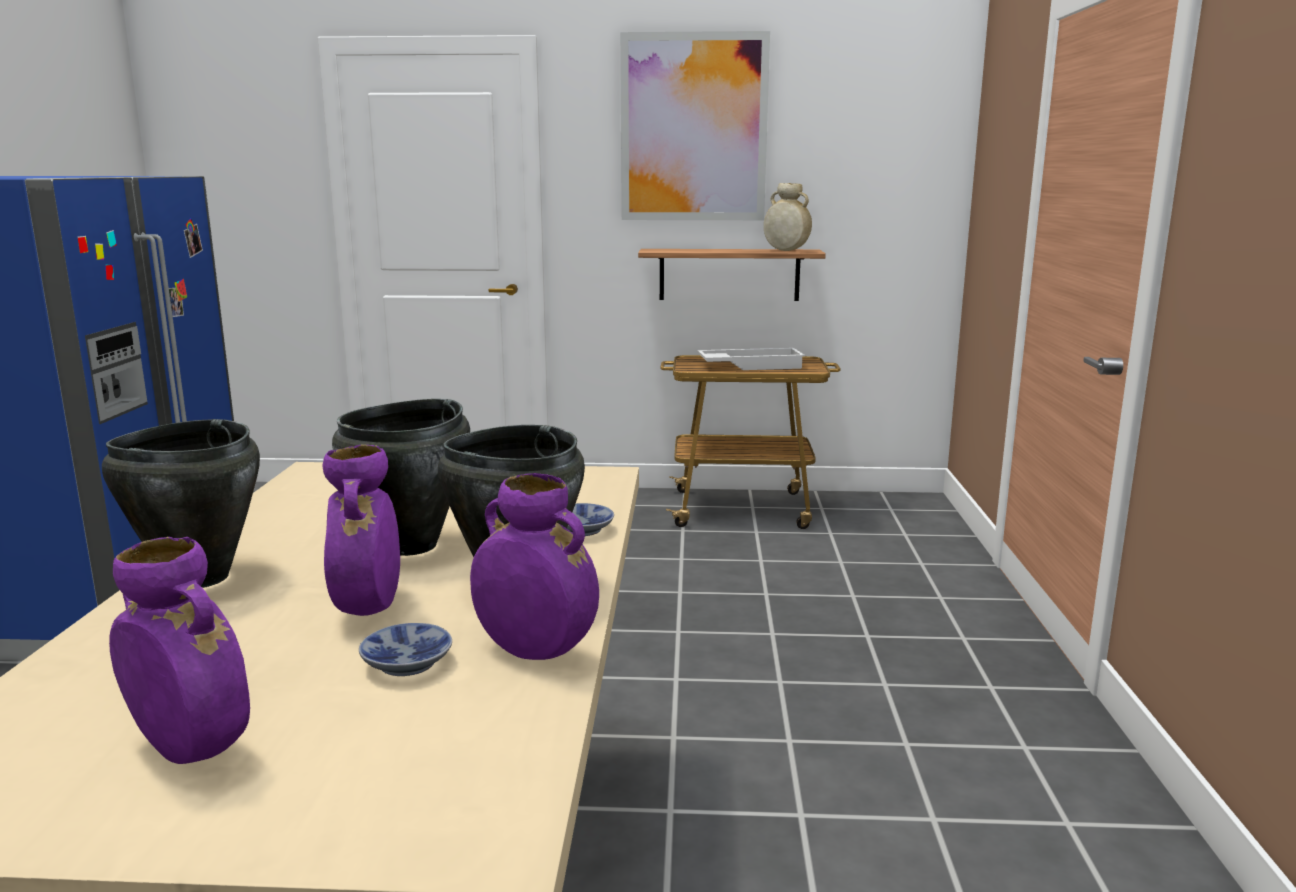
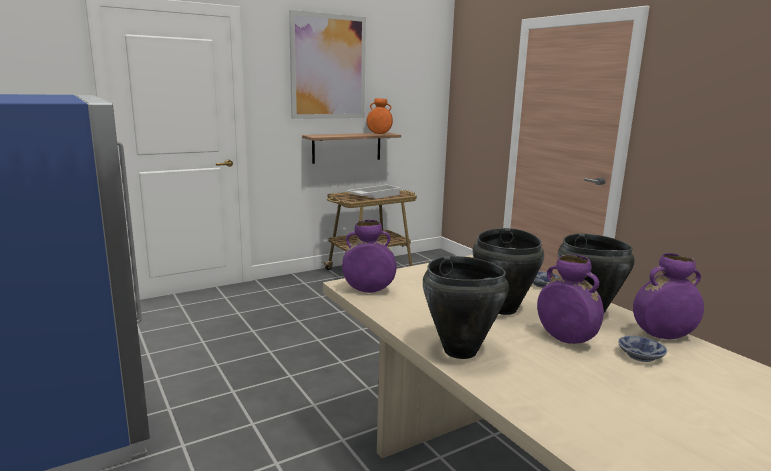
camera: 35 degrees left, 0 degrees up
(192, 750) = (676, 416): purple vase -> purple vase (368, 290)
(786, 250) = (379, 133): beige vase -> orange vase

